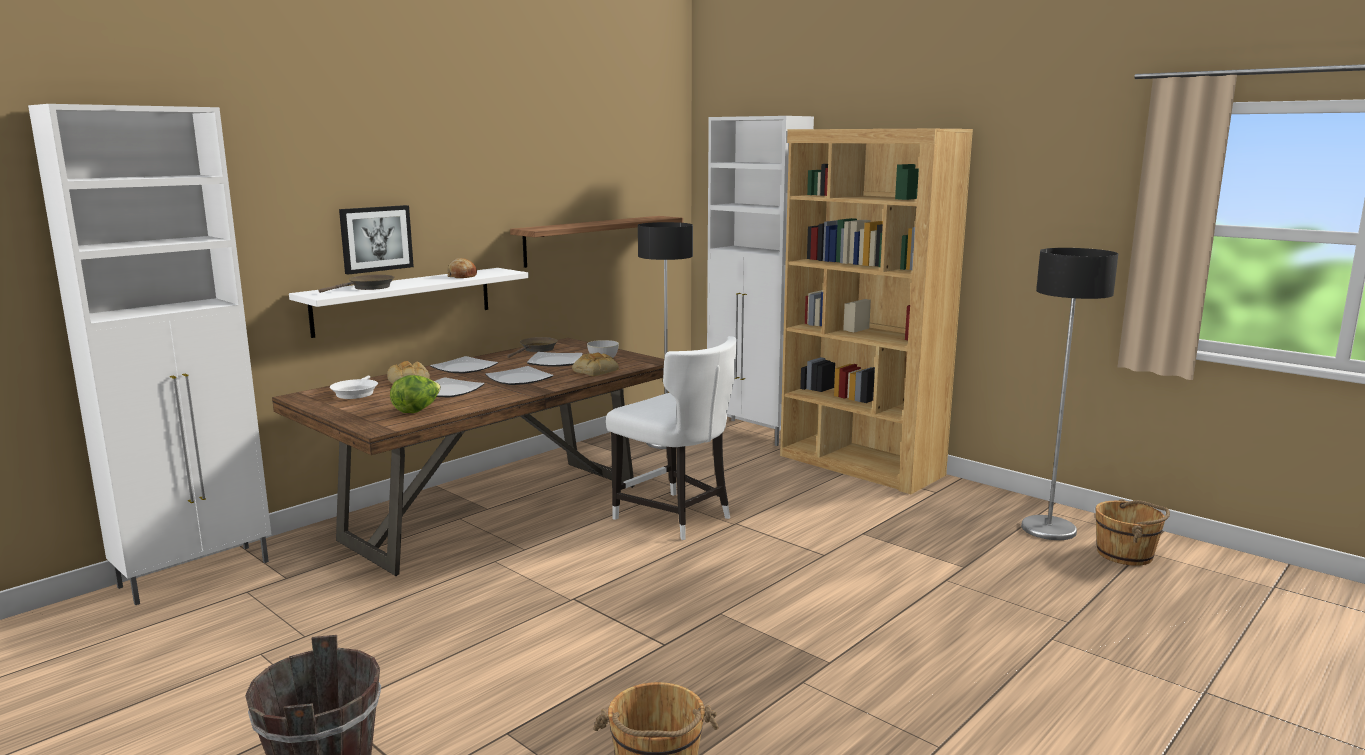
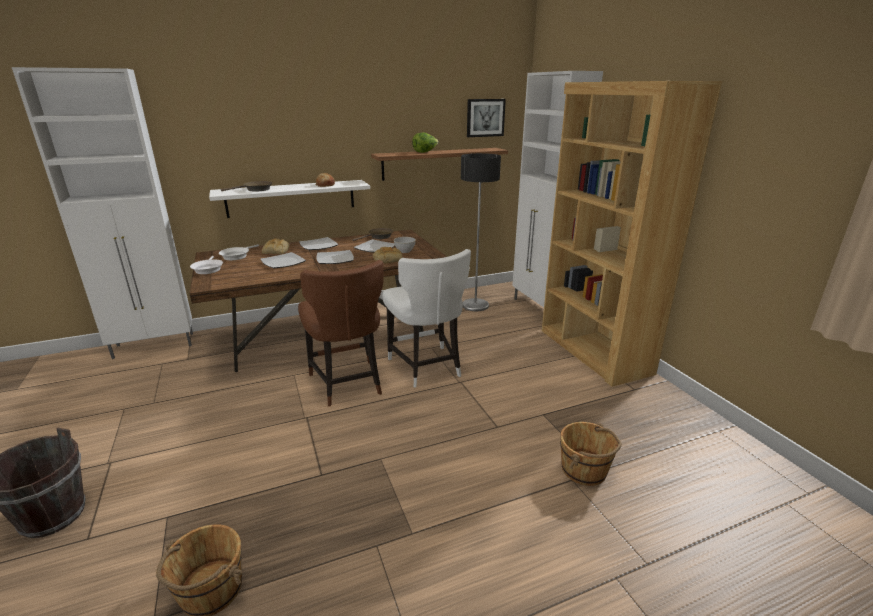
camera: 25 degrees right, 10 degrees up
(340, 412) = (208, 269): none -> white frying pan
(376, 238) = (269, 157): picture -> picture (485, 118)
(417, 410) = (245, 275): lettuce -> lettuce (425, 152)
(588, 555) = (347, 384): none -> brown chair
(1048, 529) = (707, 452): floor lamp -> none
(1126, 554) = (765, 502): brown bucket -> brown bucket (584, 470)

